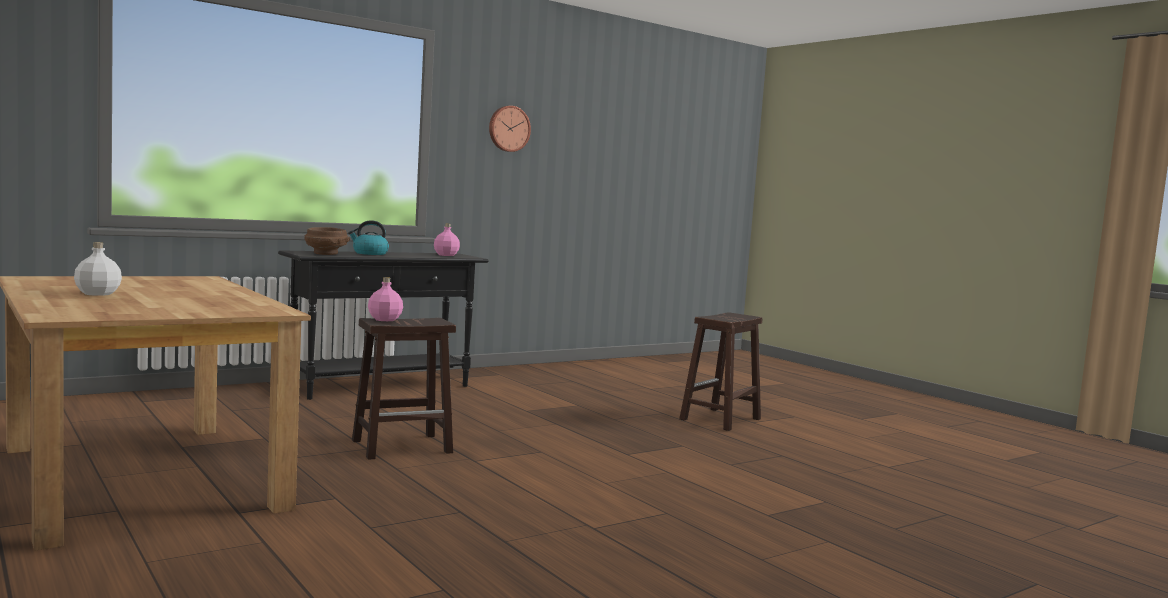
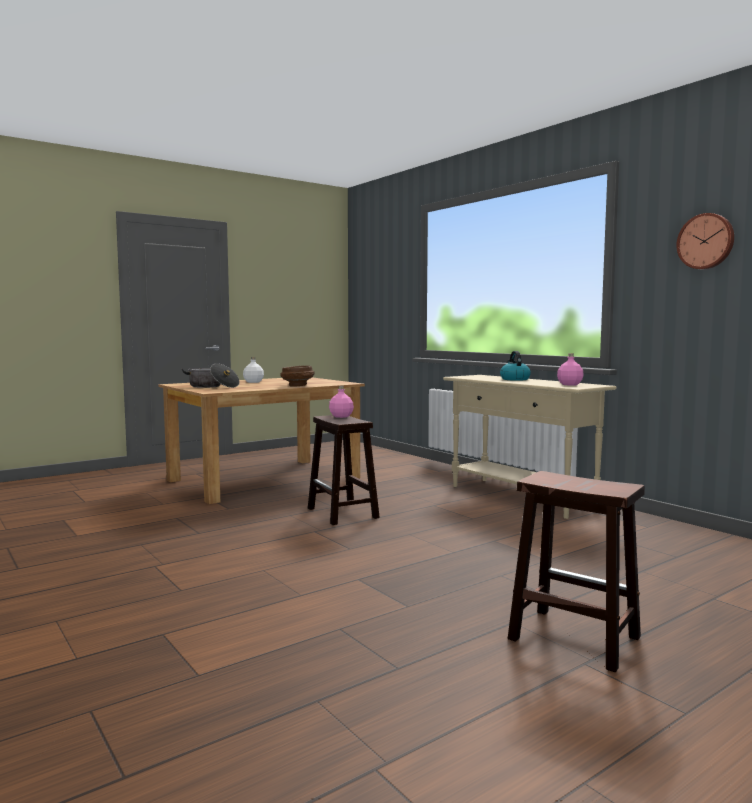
camera: 90 degrees right, 0 degrees up
(169, 308) = (212, 386): none -> cooking pot
(326, 254) = (477, 377): brown bowl -> brown bowl (298, 386)
(382, 387) = (520, 497): black console table -> beige console table

